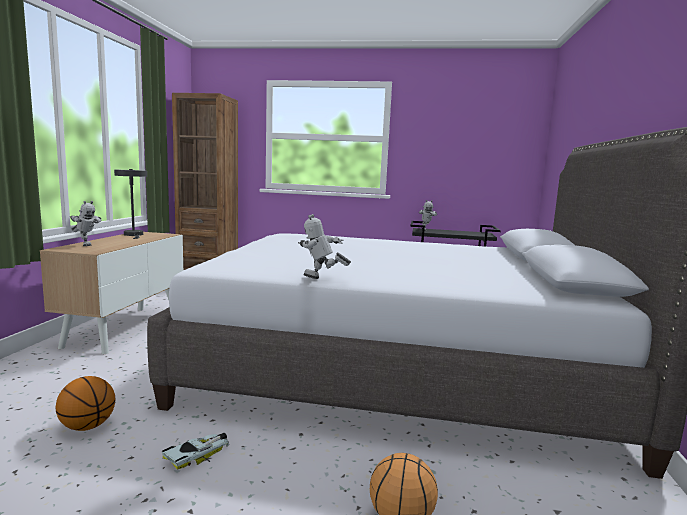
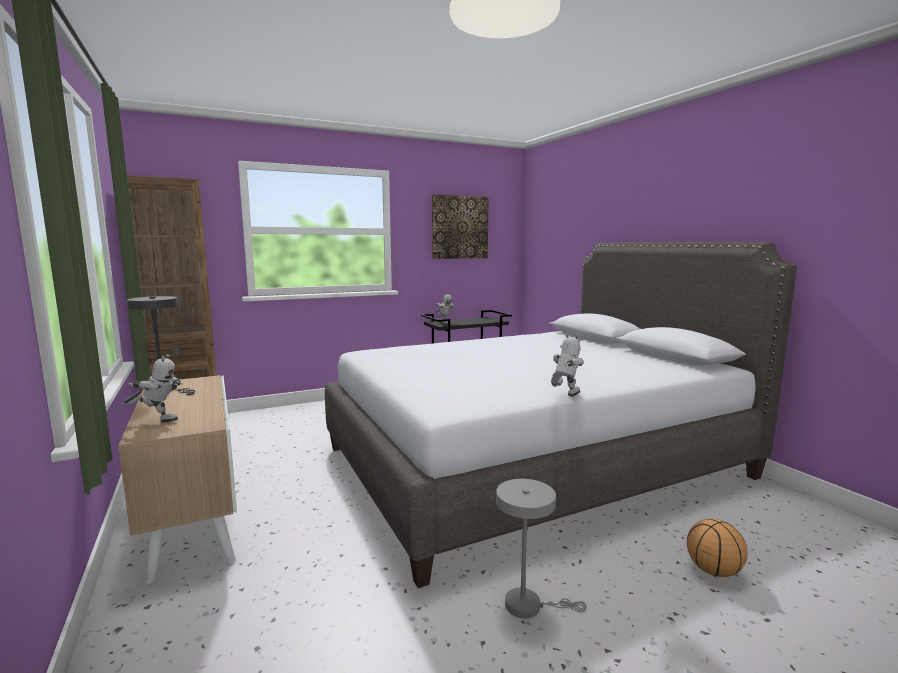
camera: 35 degrees left, 0 degrees up
(88, 426) = (383, 642): basketball -> none
(199, 454) = (529, 605): toy car -> grey table lamp
(321, 280) = (564, 396): toy robot -> toy robot turned 150 degrees clockwise
(464, 136) = (459, 227): none -> picture

